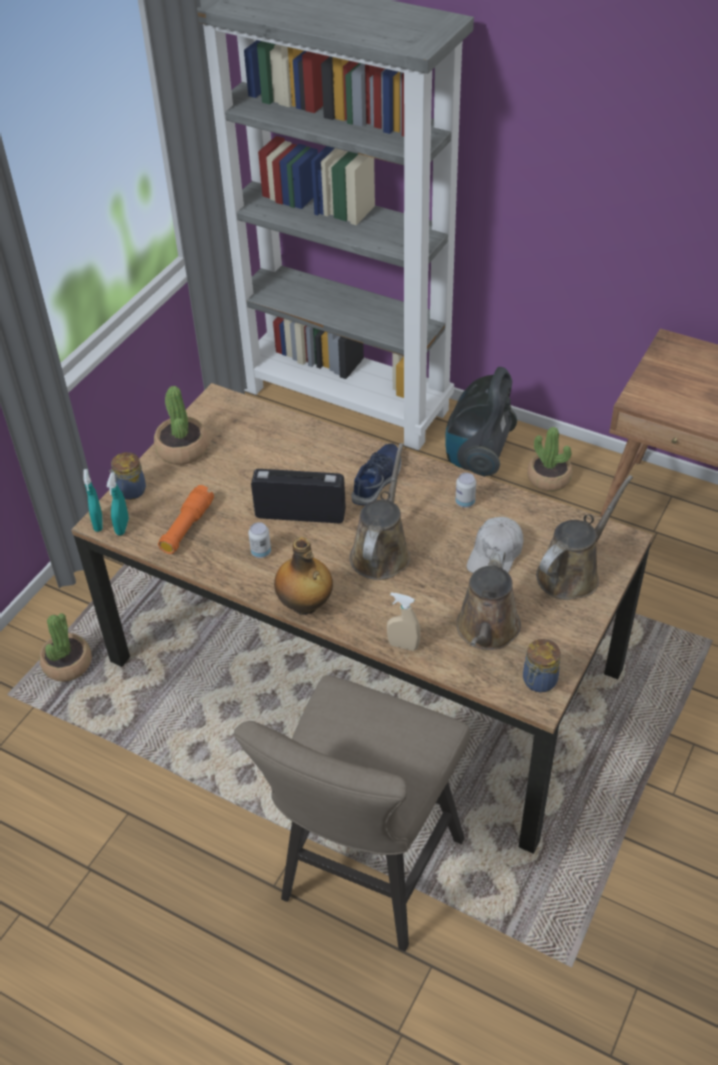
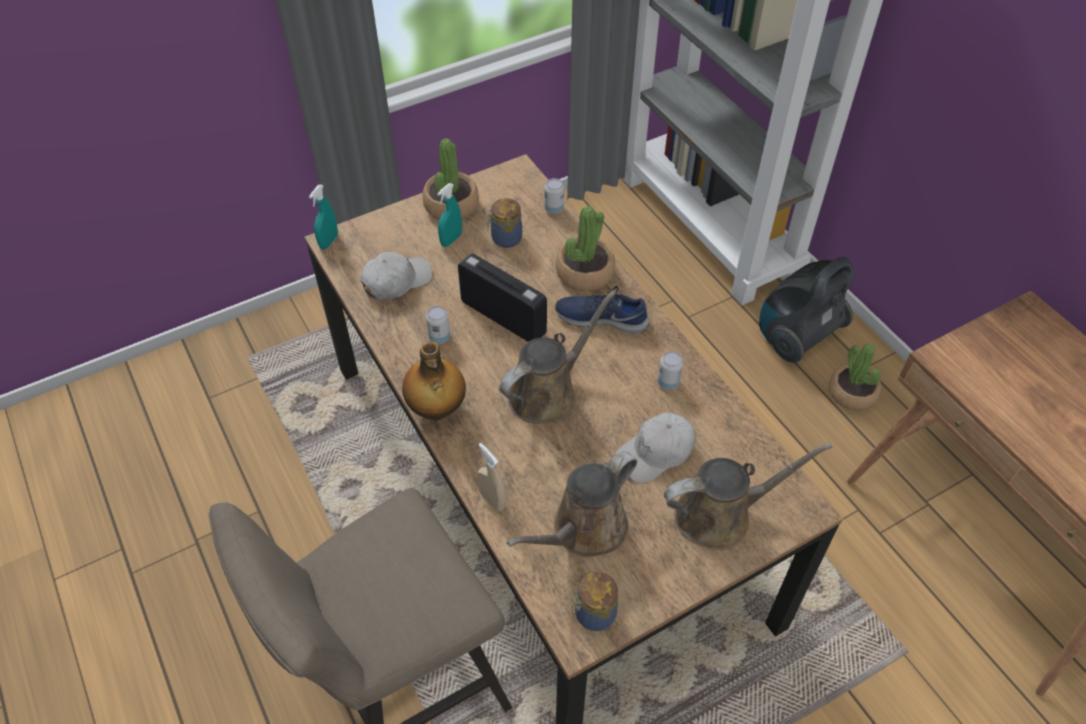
camera: 30 degrees right, 5 degrees up
(67, 664) = (308, 354): potted plant -> potted plant (584, 272)
(122, 527) = (345, 254): turquoise spray bottle -> turquoise spray bottle (451, 240)
(130, 491) = (377, 224): jar -> jar (505, 238)
(187, 527) = (396, 281): orange flashlight -> white cap
(272, 415) = (554, 209): none -> can
(378, 480) = (601, 318): blue shoe -> blue shoe turned 135 degrees counterclockwise

